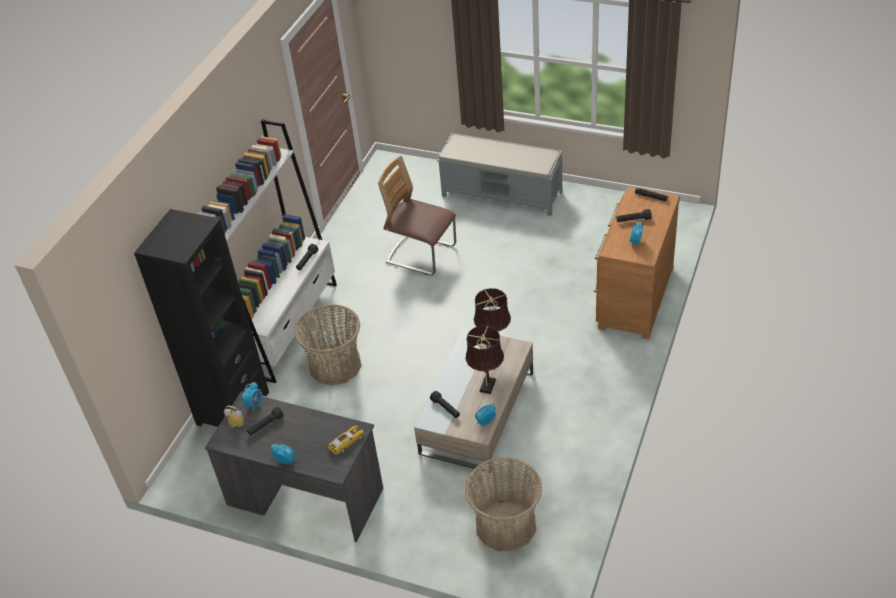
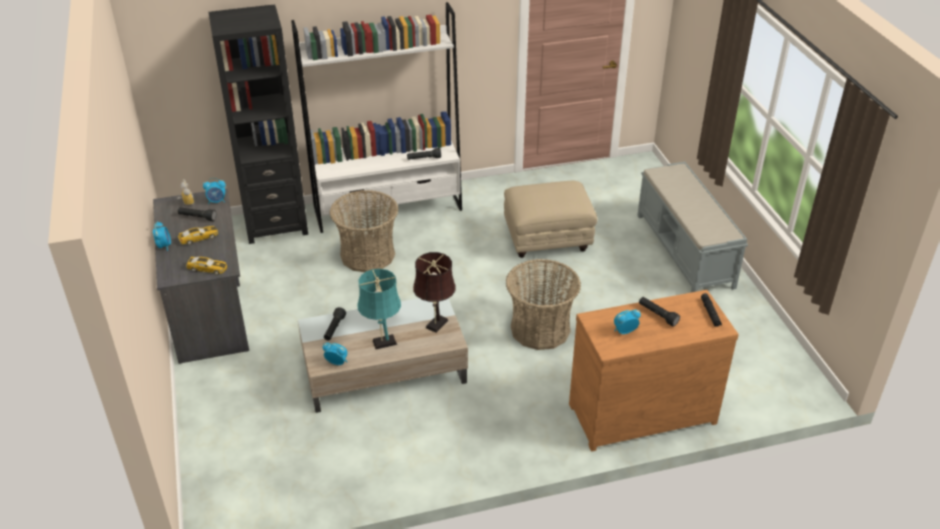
camera: 50 degrees right, 5 degrees down
(297, 434) = (199, 238): none -> toy car
(421, 255) = (548, 239): chair -> beige ottoman
(487, 387) = (382, 343): brown table lamp -> turquoise table lamp
(506, 525) = (258, 453): basket -> basket (540, 329)

